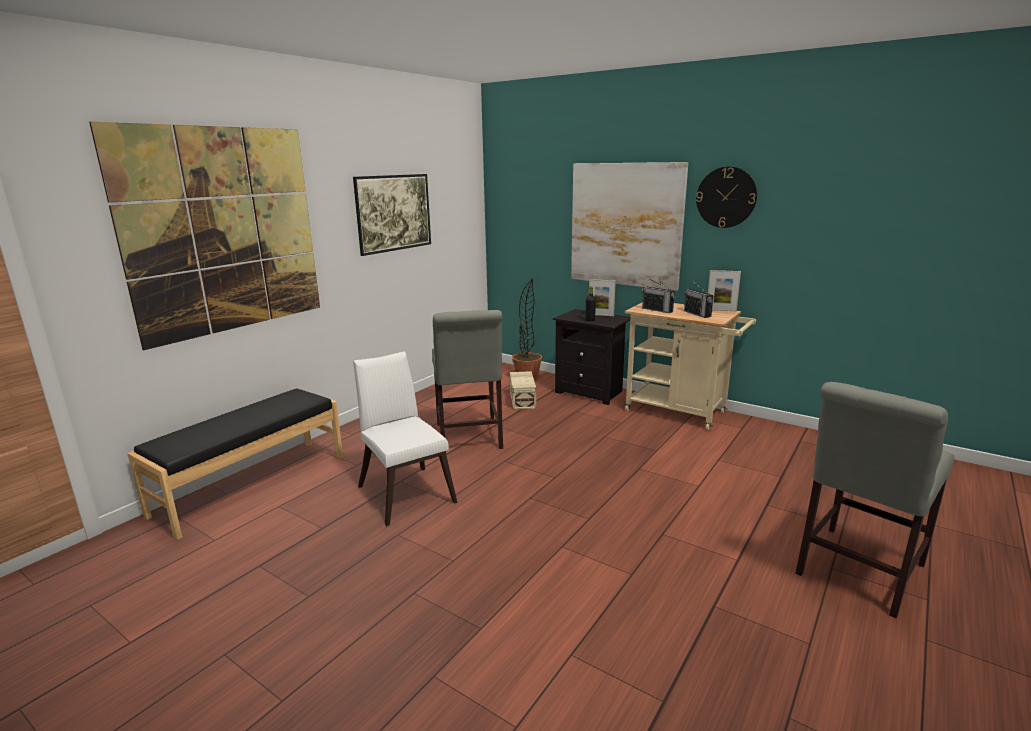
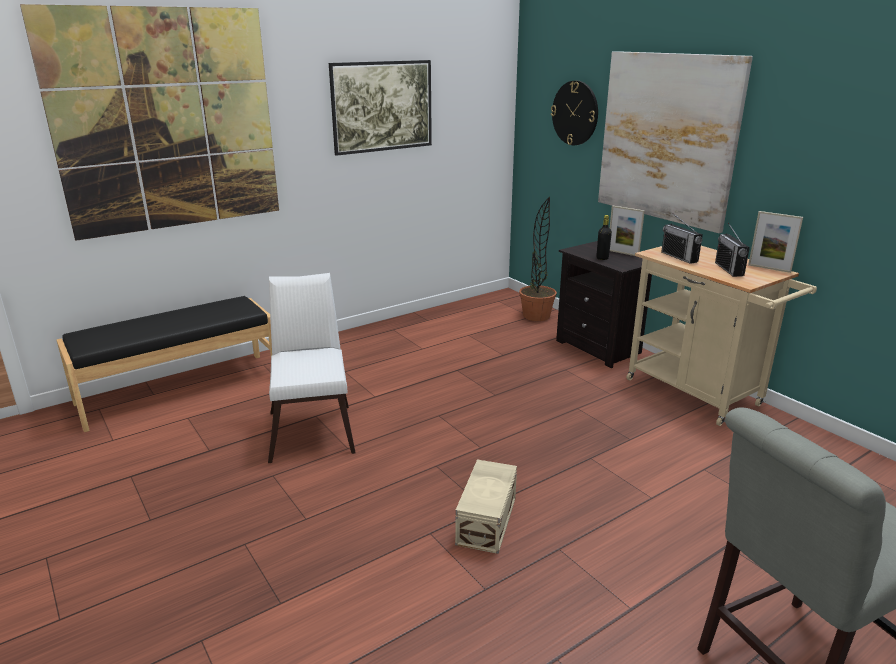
camera: 20 degrees right, 5 degrees up
(468, 438) = (419, 380): grey chair -> none
(523, 399) = (512, 344): beige storage box -> beige storage box (488, 520)
(726, 197) = (797, 109): wall clock -> wall clock (575, 113)

